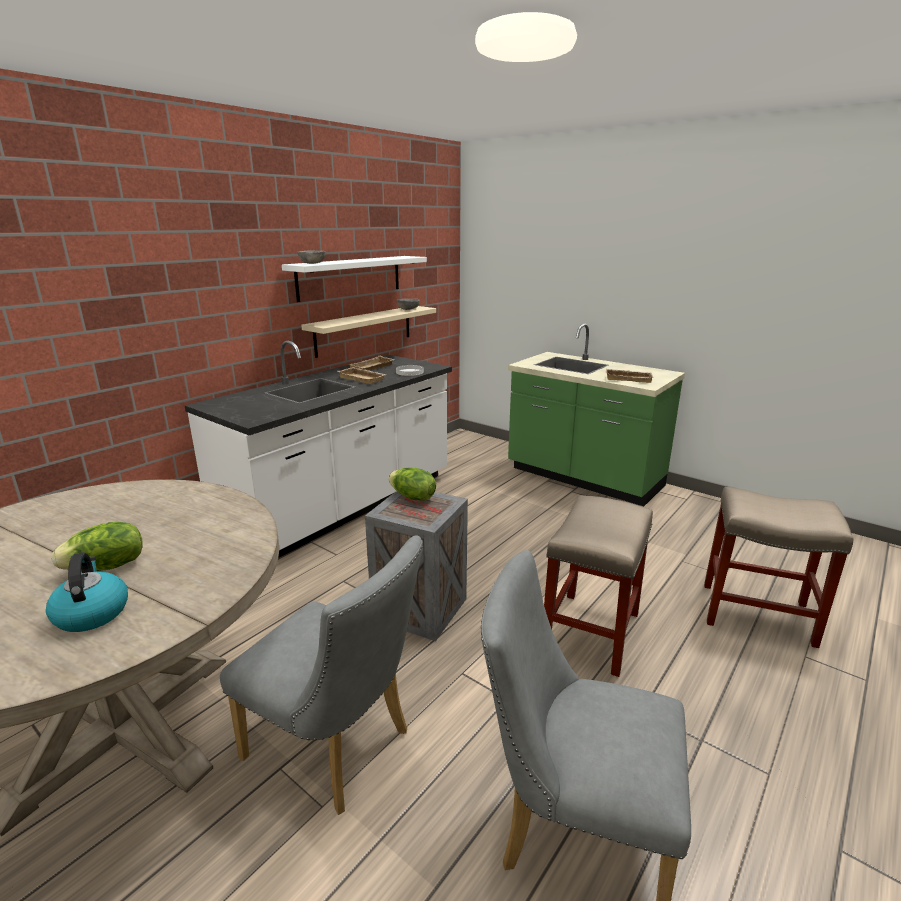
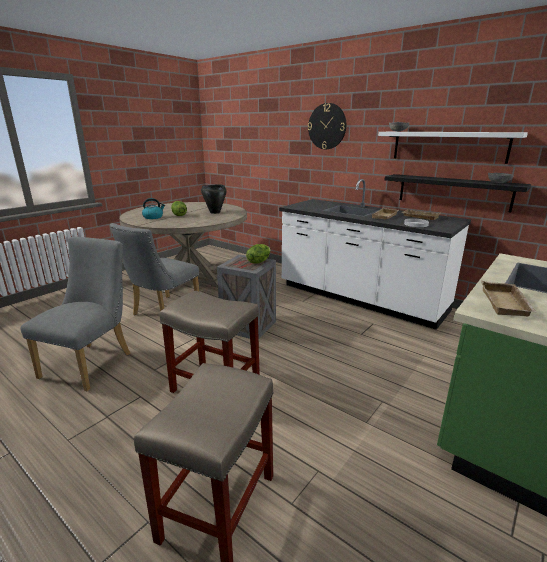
camera: 90 degrees right, 0 degrees up
(120, 516) = (214, 212): none -> black cooking pot
(175, 263) = (327, 126): none -> wall clock
(364, 330) = (453, 192): beige shelf -> black shelf

